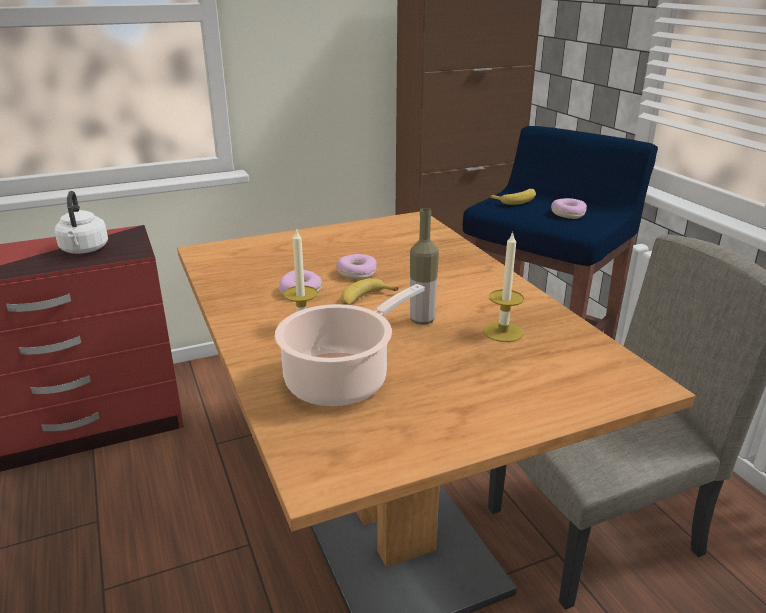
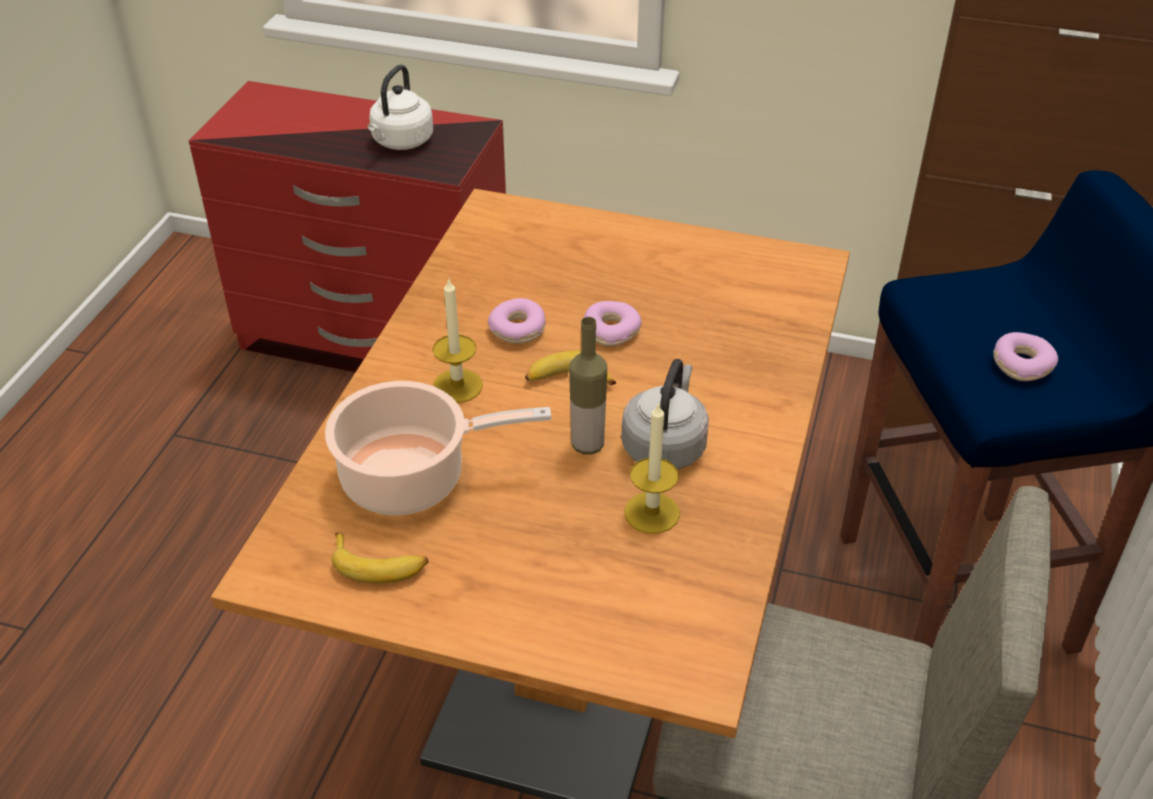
camera: 40 degrees right, 15 degrees up
(462, 304) = (665, 445): none -> grey kettle
(516, 200) = (984, 298): banana -> banana (379, 565)

